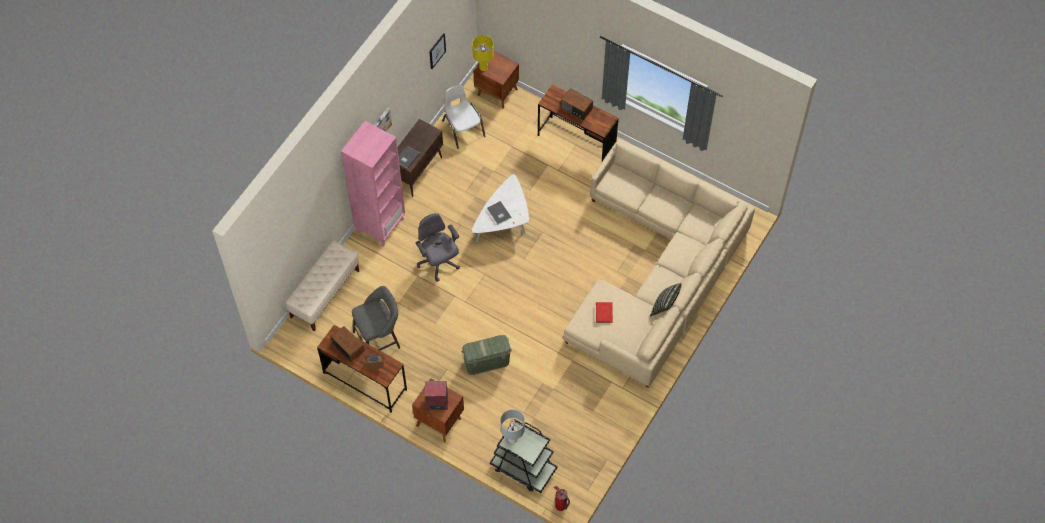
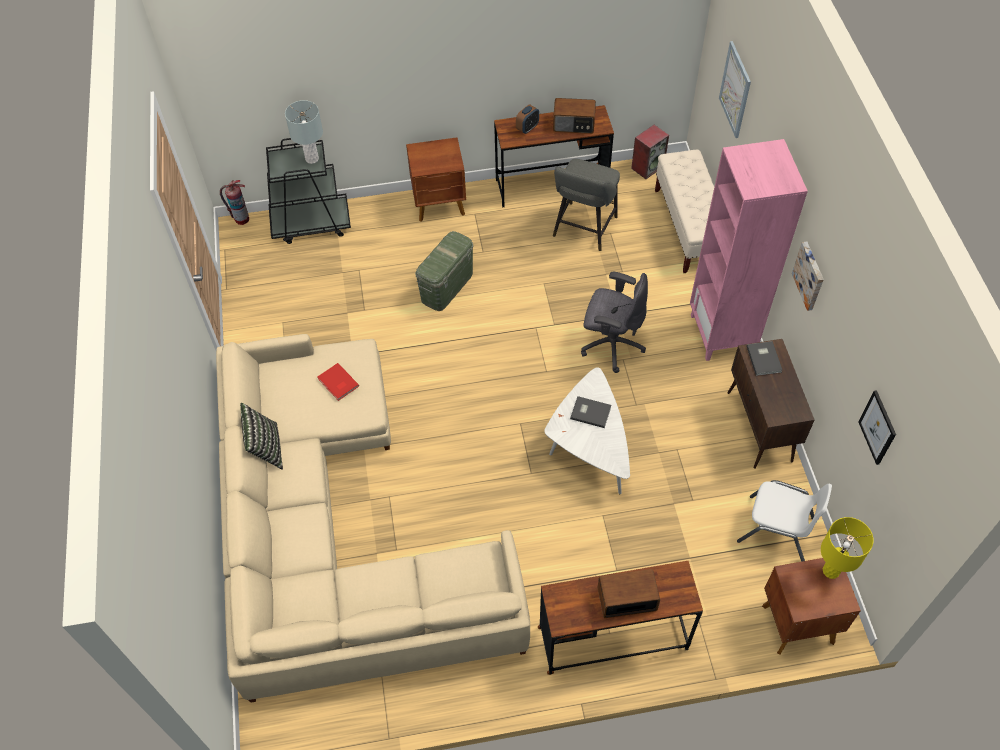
camera: 140 degrees right, 5 degrees down
(293, 233) = (735, 90): none -> picture
(436, 402) = (433, 154): speaker -> speaker (647, 167)

